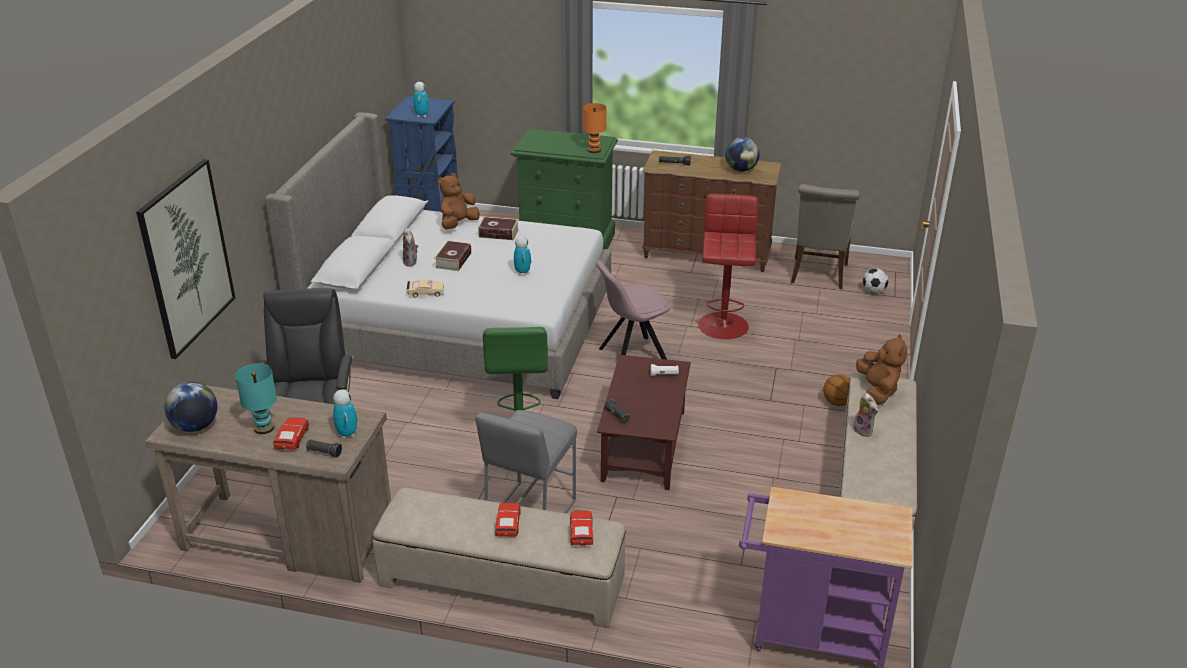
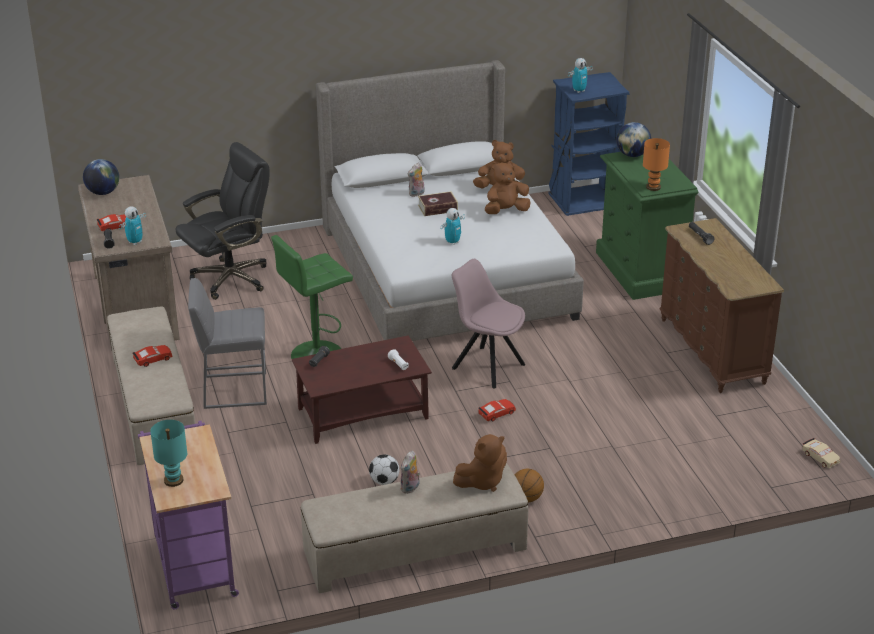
camera: 60 degrees right, 0 degrees up
(187, 258) = (202, 92): picture -> none
(263, 428) = (119, 213): turquoise table lamp -> turquoise table lamp (173, 480)
(426, 292) = (378, 215): beige toy car -> beige toy car (820, 457)
(498, 233) = (506, 211): book -> brown plush toy
(581, 532) = (165, 391): red toy car -> red toy car (496, 413)
(723, 325) = (591, 398): red stool -> none
(741, 170) = (735, 273): globe -> globe (632, 155)
(818, 275) = (754, 428): beige chair -> none
(874, 291) = (764, 471): football -> football (384, 481)

